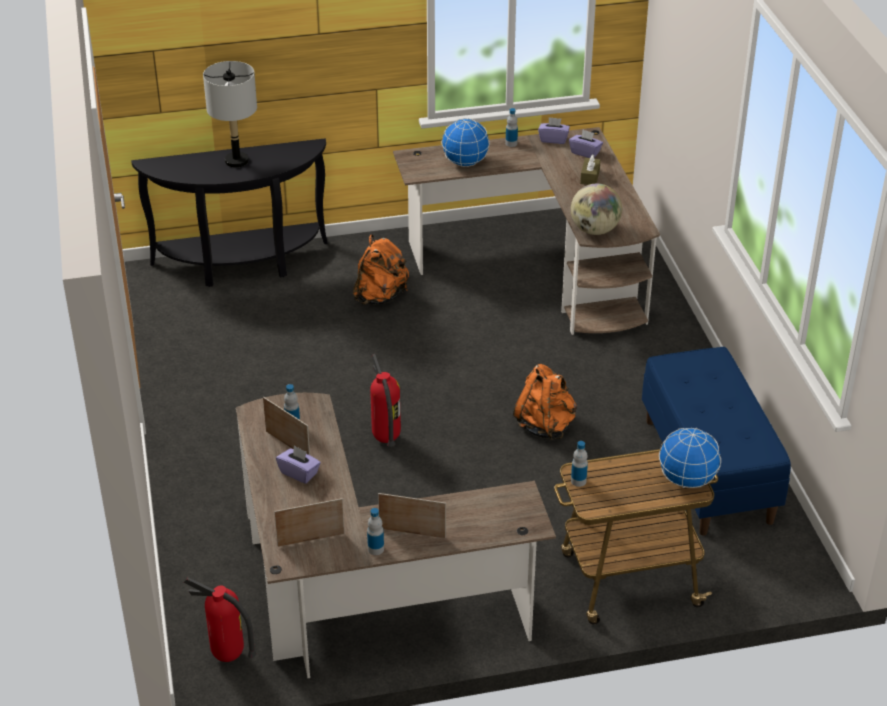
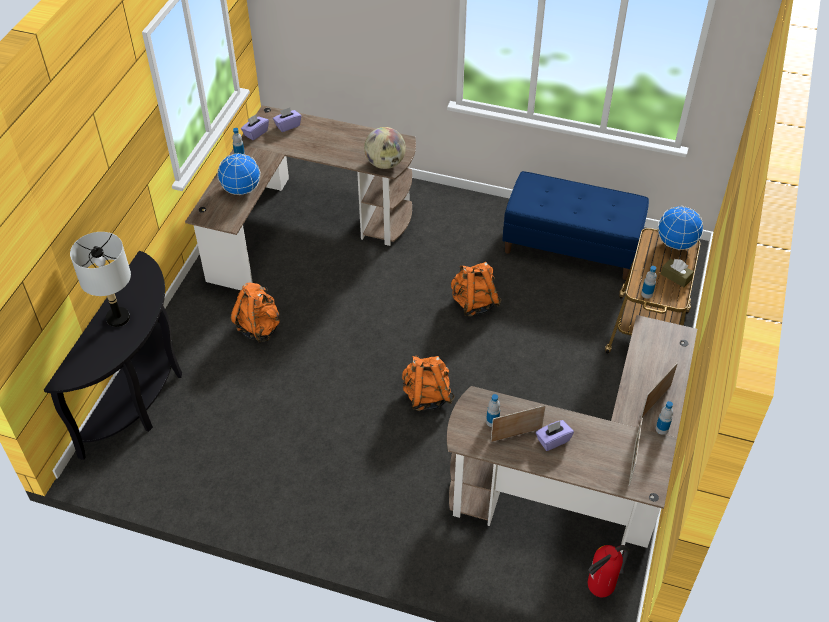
camera: 60 degrees left, 10 degrees up
(385, 439) = (426, 396): fire extinguisher -> orange backpack
(590, 177) = (319, 137): brown tissue box -> brown tissue box (676, 277)

